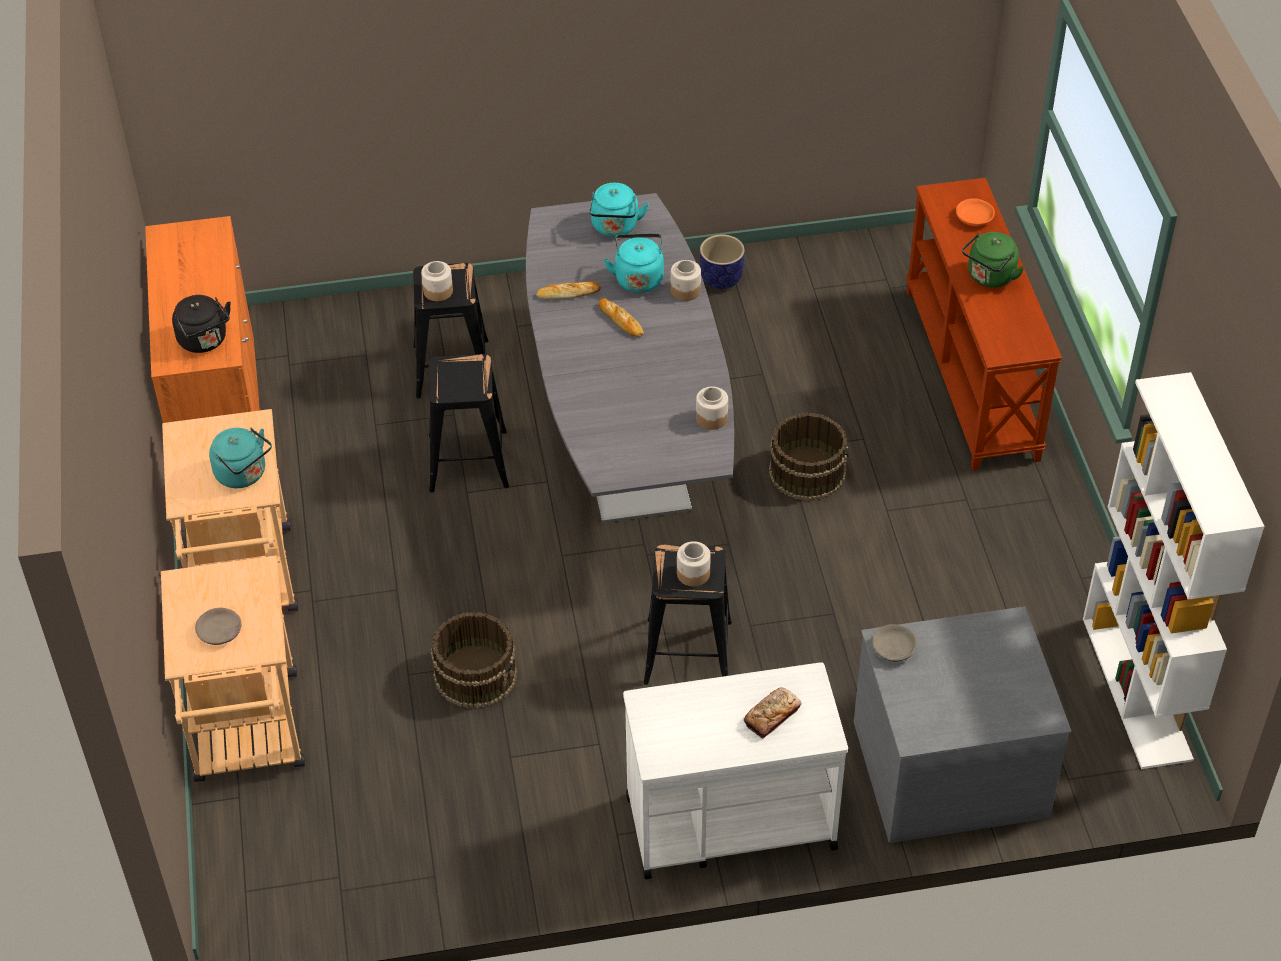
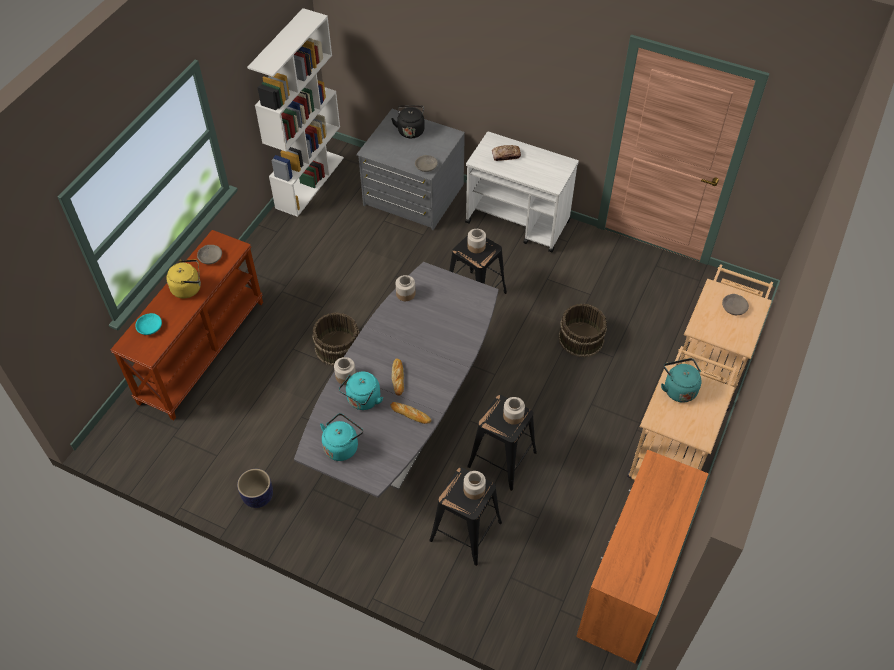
camera: 145 degrees left, 5 degrees up
(205, 341) = (662, 481): black kettle -> black kettle (410, 130)
(453, 384) = (513, 415): none -> jar
(974, 218) = (150, 327): orange bowl -> turquoise bowl
(989, 277) = (188, 288): green kettle -> yellow kettle
(1014, 324) = (210, 257): none -> grey bowl

